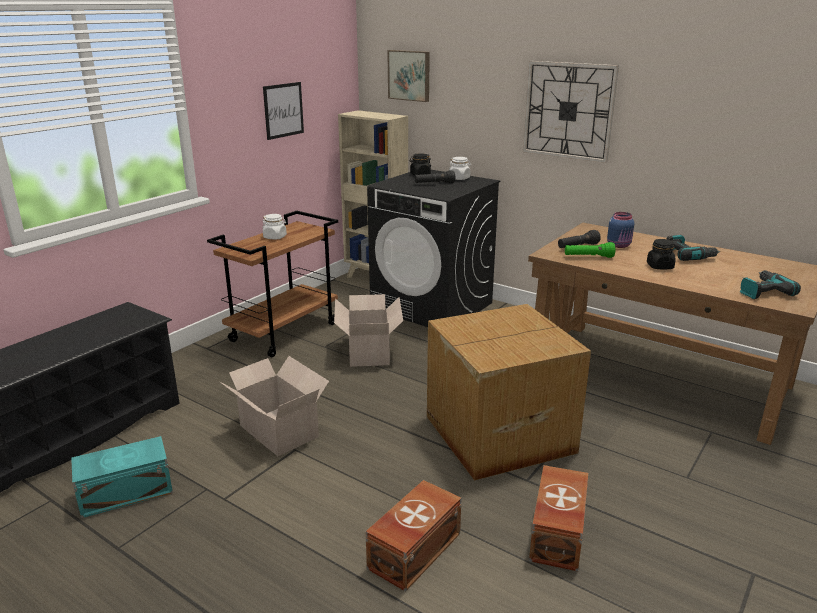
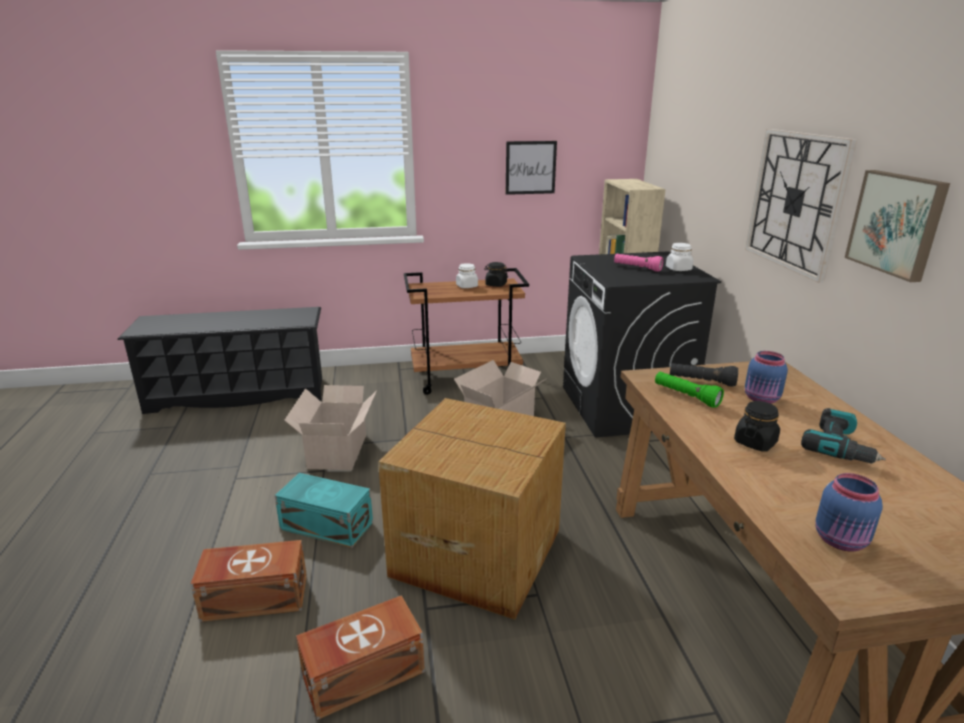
camera: 45 degrees right, 0 degrees up
(124, 492) = (206, 442): turquoise storage box -> turquoise storage box (326, 524)
(409, 75) = (677, 142): picture -> picture (897, 223)
(420, 175) = (647, 257): black jar -> black jar (496, 284)
(434, 184) = (637, 268): black flashlight -> pink flashlight
(762, 291) = (841, 541): power drill -> blue jar

